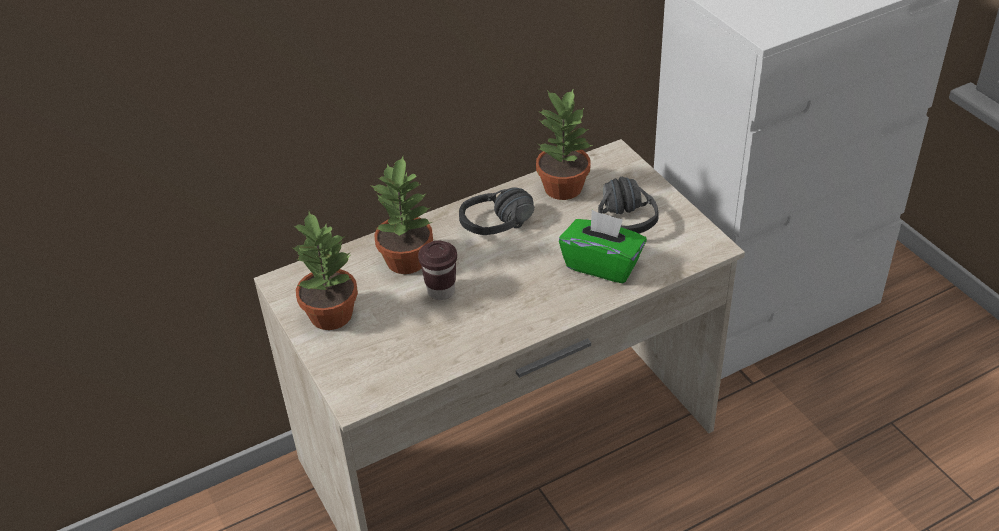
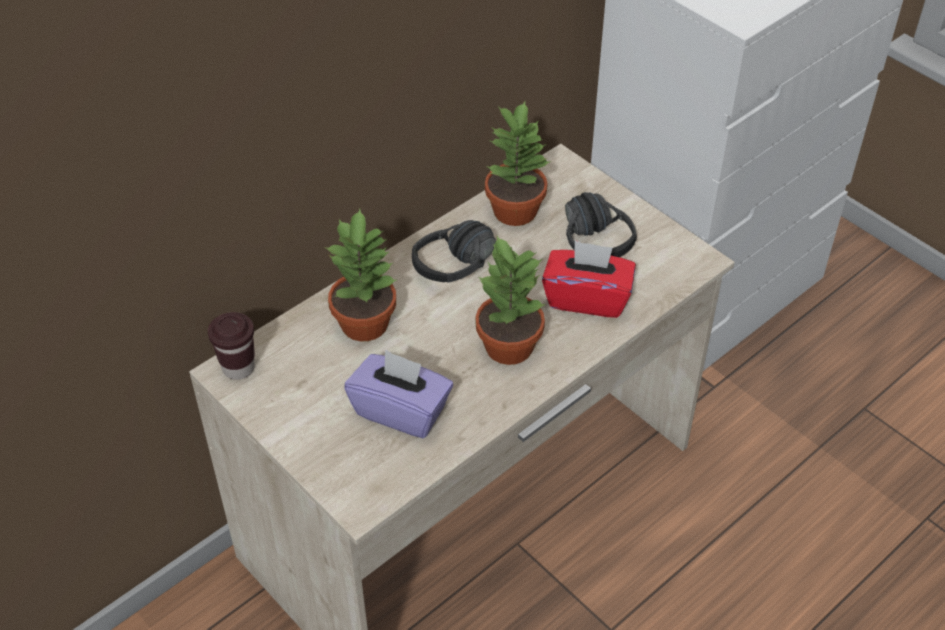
camera: 15 degrees left, 5 degrees up
(330, 314) = (296, 403): potted plant -> potted plant (507, 346)
(414, 332) = (401, 411): none -> purple tissue box
(441, 291) = (416, 356): brown cup -> brown cup (238, 368)
(602, 264) = (587, 298): green tissue box -> red tissue box

